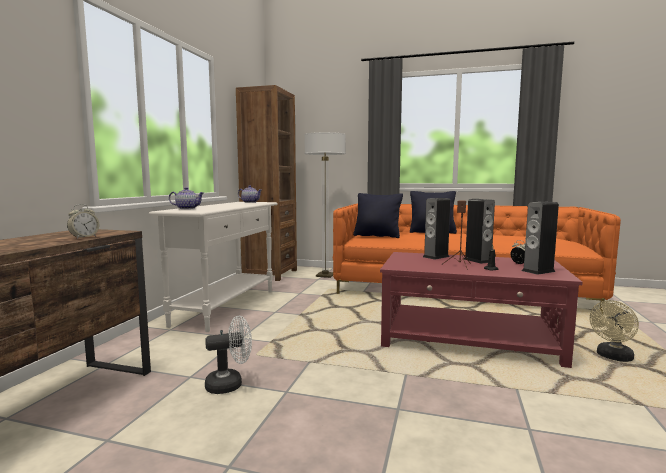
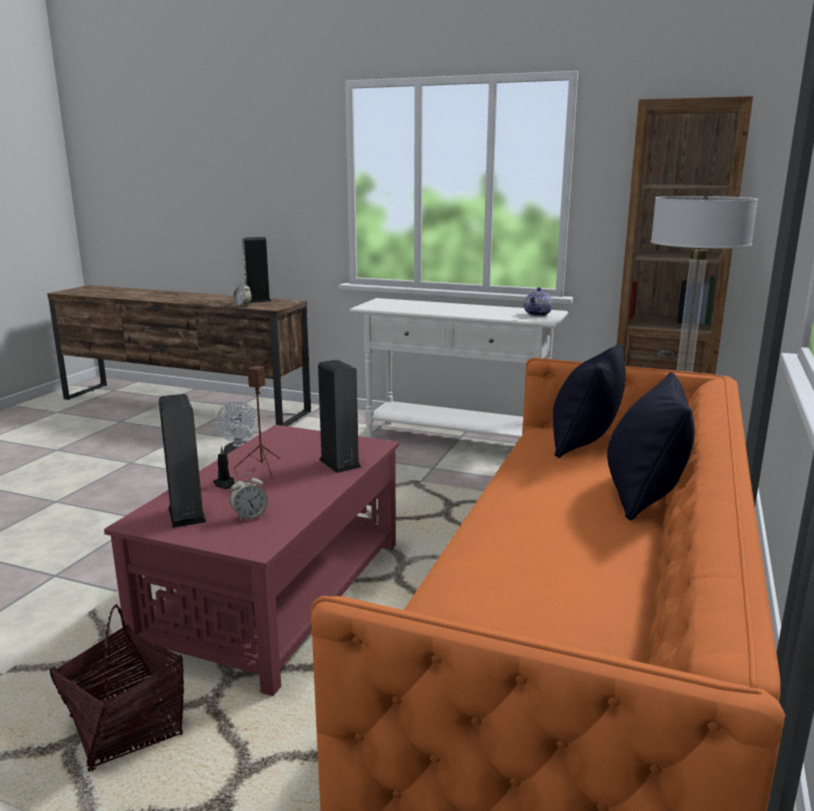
camera: 95 degrees right, 10 degrees up
(187, 208) = (409, 302): teapot -> none
(478, 260) = (294, 488): speaker -> speaker (258, 300)
(612, 357) = (126, 728): beige fan -> basket

